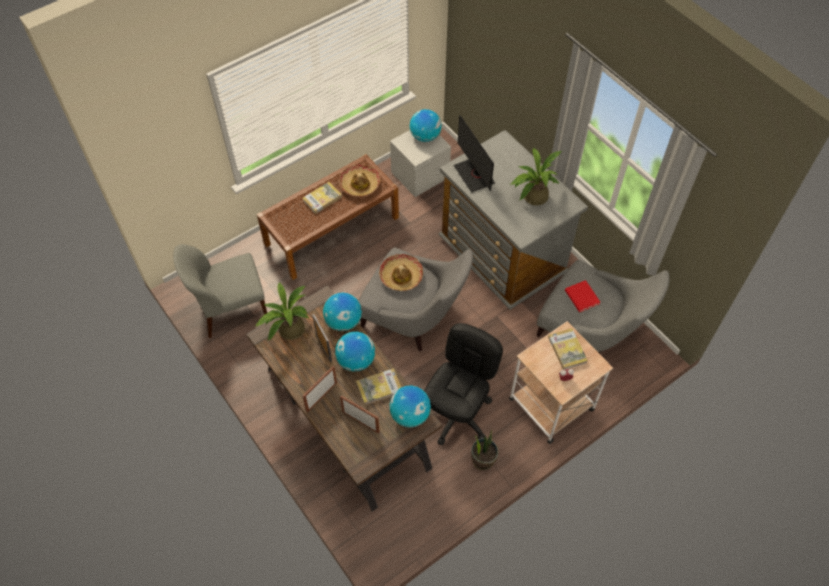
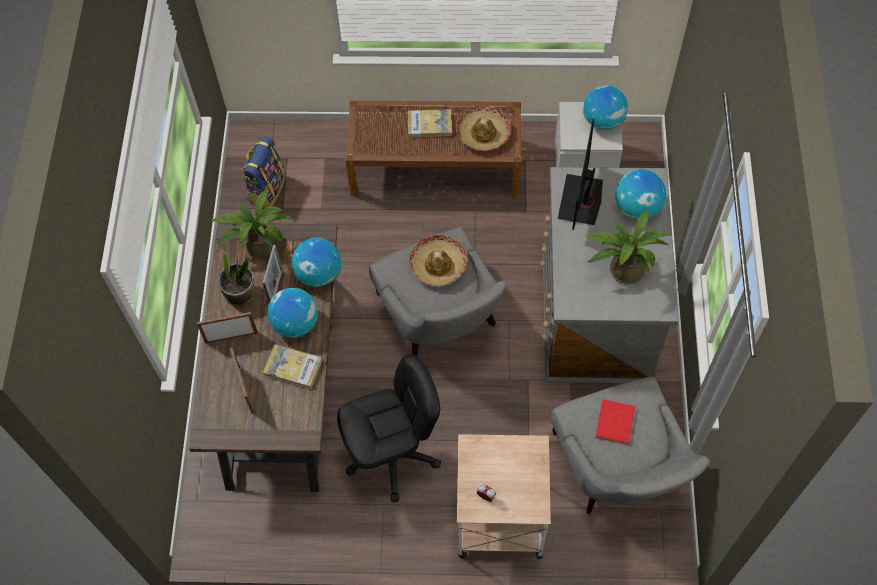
camera: 40 degrees right, 5 degrees up
(231, 310) = (266, 188): grey chair -> backpack
(410, 415) = (298, 417): globe -> globe (637, 207)
(482, 460) = (376, 521): potted plant -> potted plant (240, 293)
(567, 350) = (518, 467): book -> none

